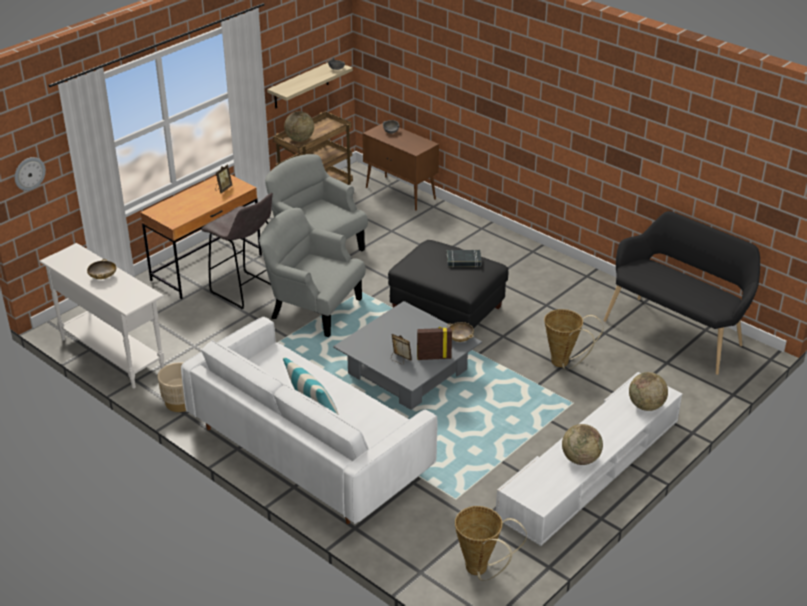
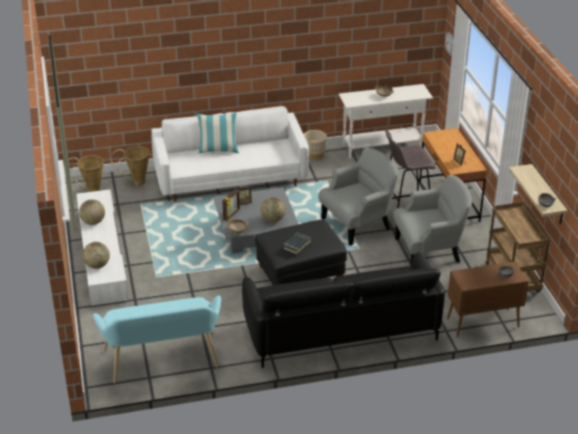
camera: 125 degrees right, 0 degrees up
(300, 139) = (514, 217): globe -> globe (273, 219)
(500, 256) = (341, 329): none -> black sofa
(564, 363) = (193, 293): basket -> basket (136, 183)
(677, 331) = (163, 362): black bench -> turquoise bench

